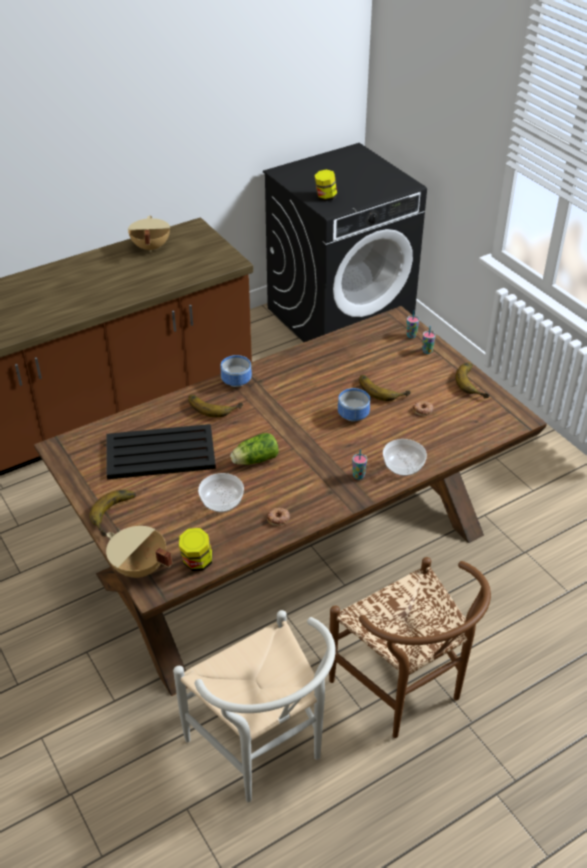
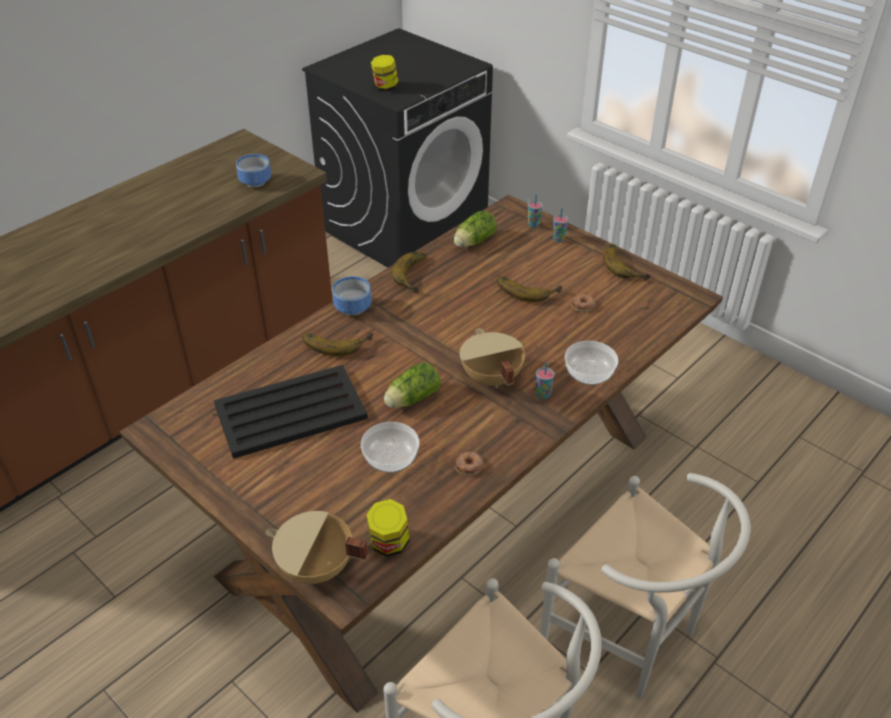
camera: 15 degrees left, 0 degrees up
(117, 515) = (262, 502): banana -> banana (417, 275)
(150, 247) = (194, 169): beige cooking pot -> beige cooking pot (490, 378)
(353, 416) = (507, 325): bowl -> bowl (256, 183)
(354, 342) = (473, 242): none -> lettuce
(405, 692) = (630, 639): brown chair -> white chair

